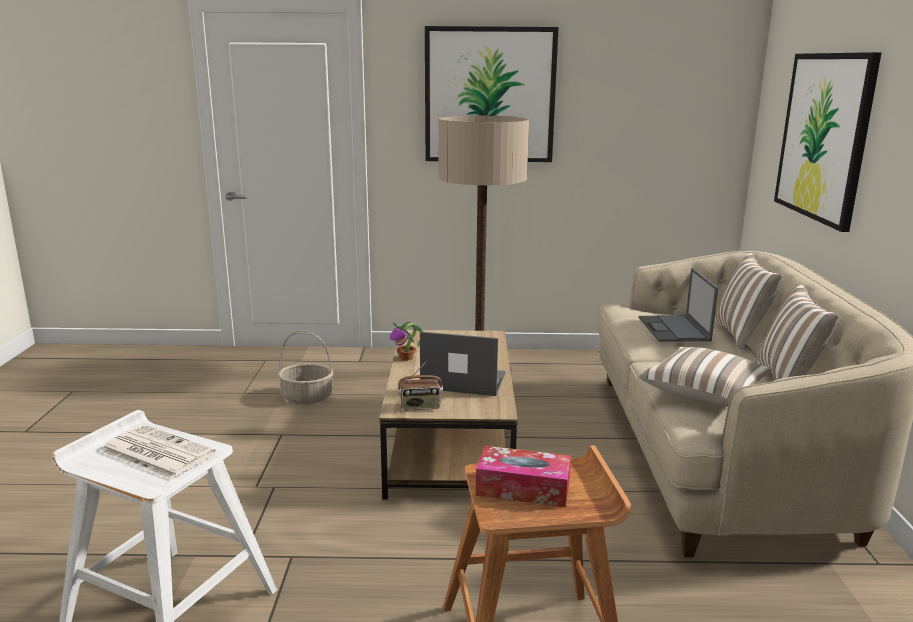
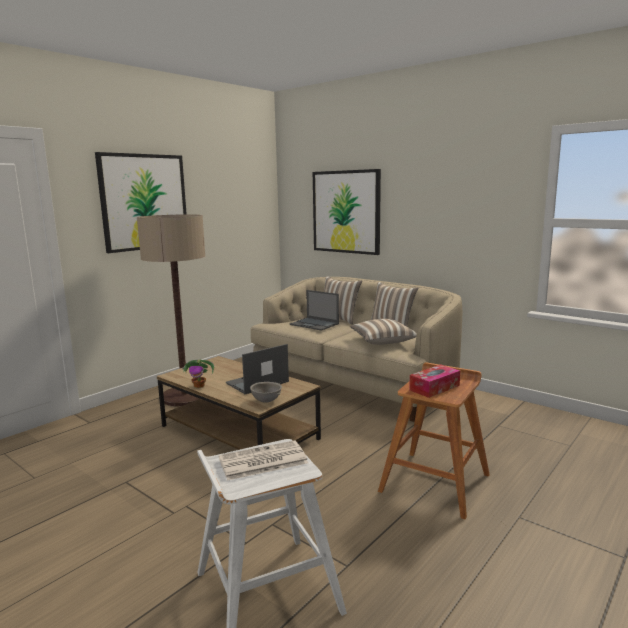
camera: 50 degrees left, 5 degrees down
(307, 397) = (96, 456): basket -> none
(420, 407) = (266, 401): radio -> grey bowl

